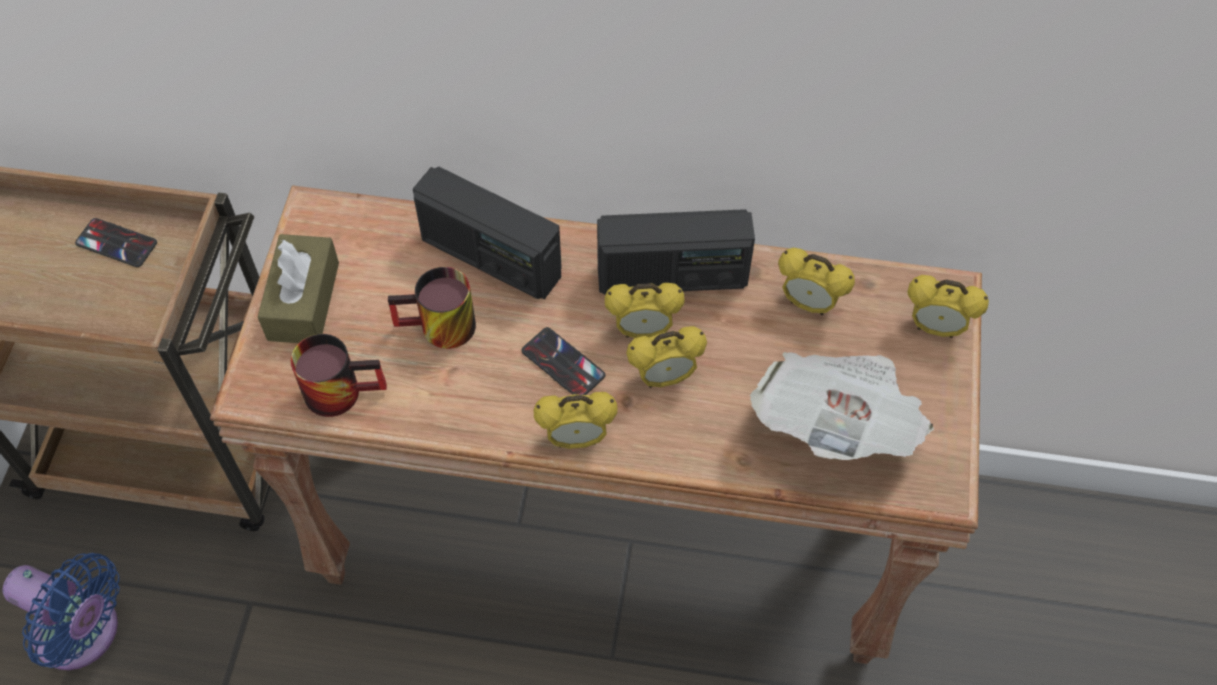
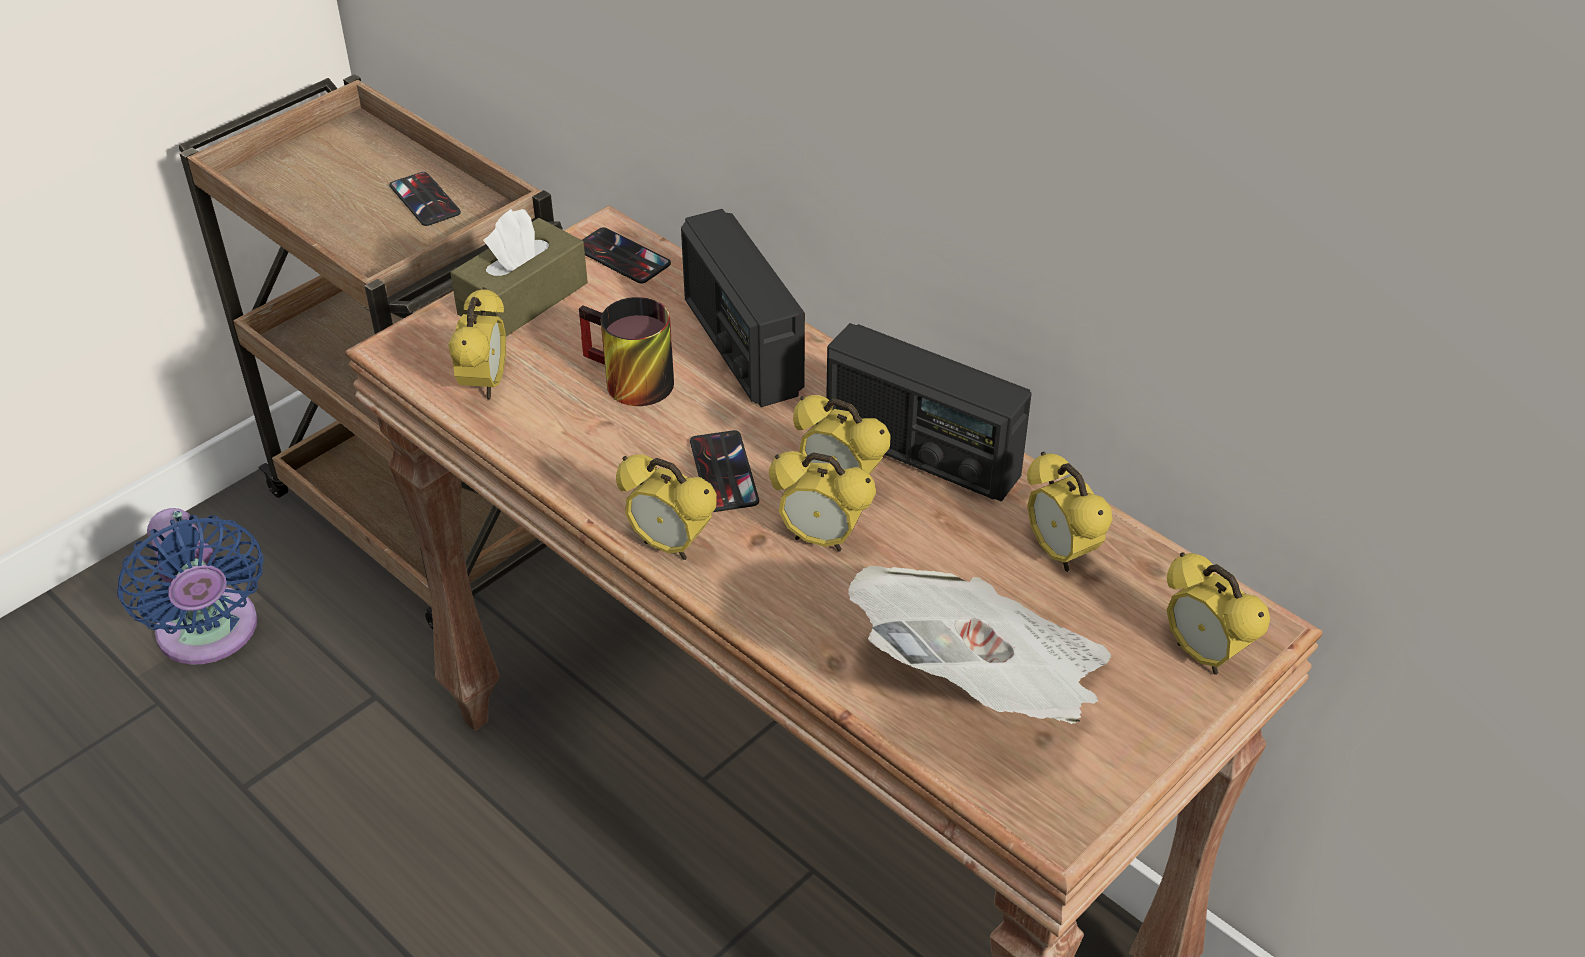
camera: 35 degrees right, 15 degrees down
(342, 387) = (485, 385): mug -> alarm clock
(343, 226) = (622, 257): none -> phone

